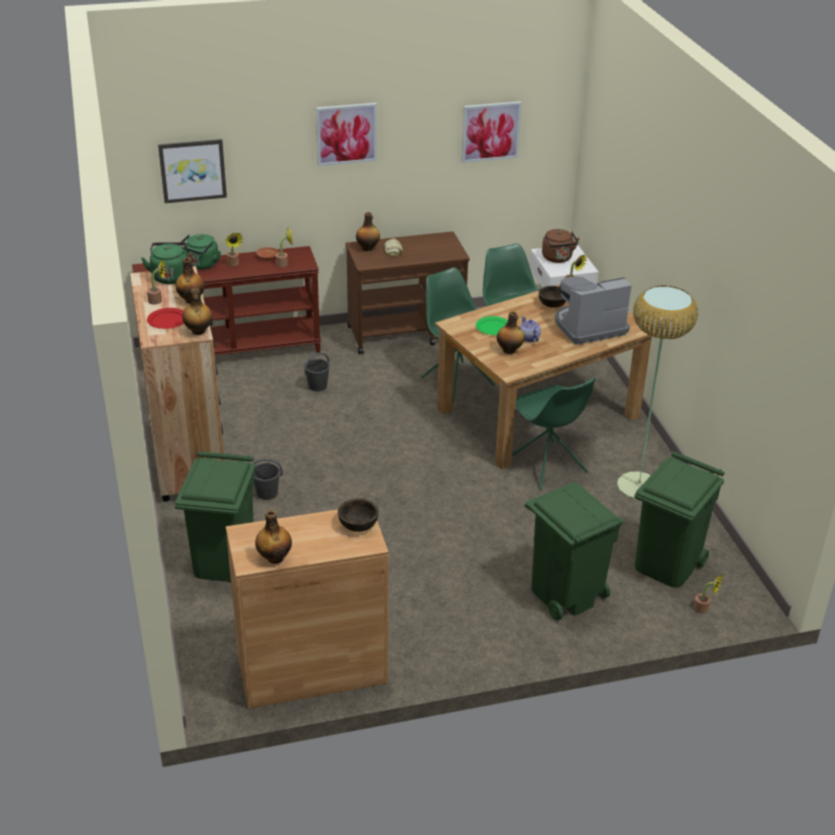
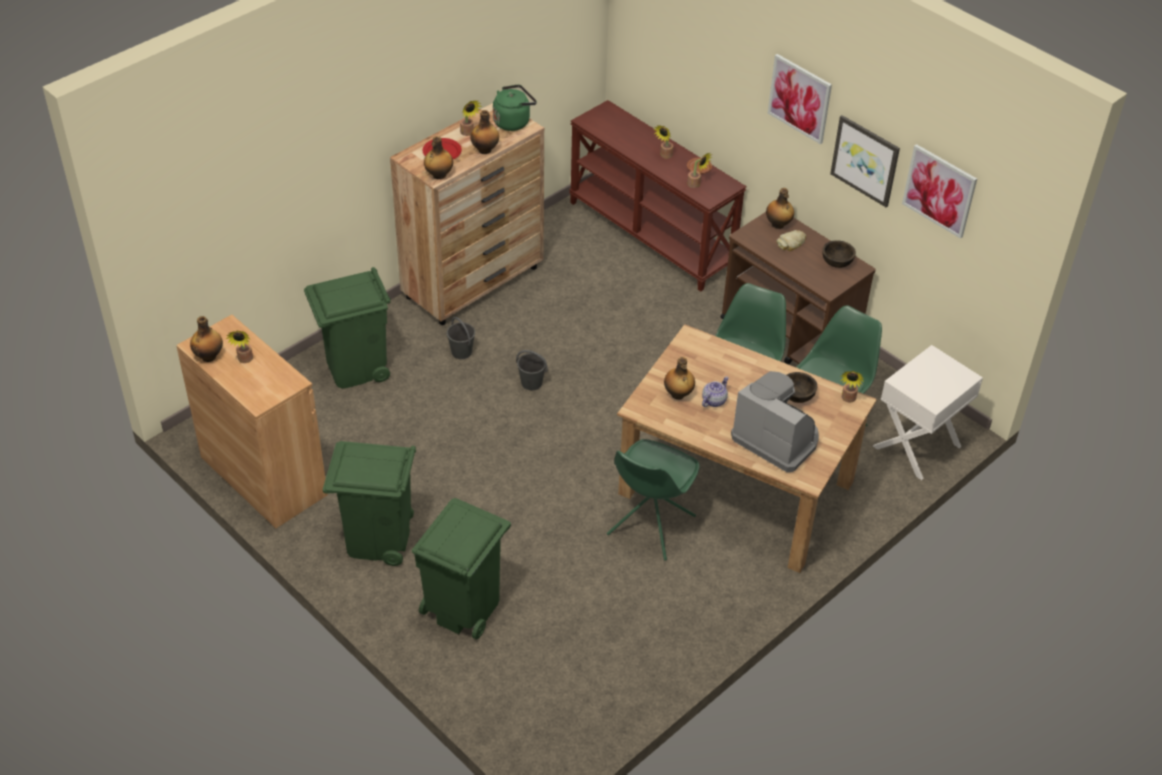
camera: 60 degrees right, 10 degrees up
(192, 170) = (668, 46): picture -> picture (865, 160)
(201, 265) = (644, 138): green kettle -> none
(317, 386) = (644, 313): grey bucket -> grey bucket (531, 383)
(358, 525) = (278, 386): brown bowl -> brown bowl (837, 262)
(493, 327) = (711, 368): green plate -> none
(558, 258) = (931, 373): brown kettle -> none
(639, 486) = (672, 611): floor lamp -> none
(667, 565) = (560, 673): green trash can -> green trash can (378, 539)
(704, 609) = (511, 723): potted plant -> potted plant (245, 360)

